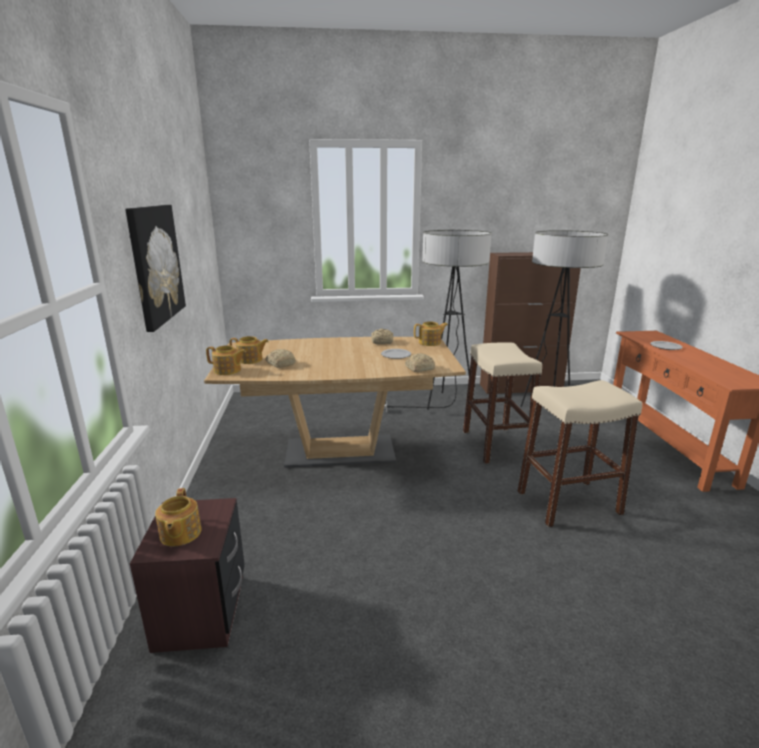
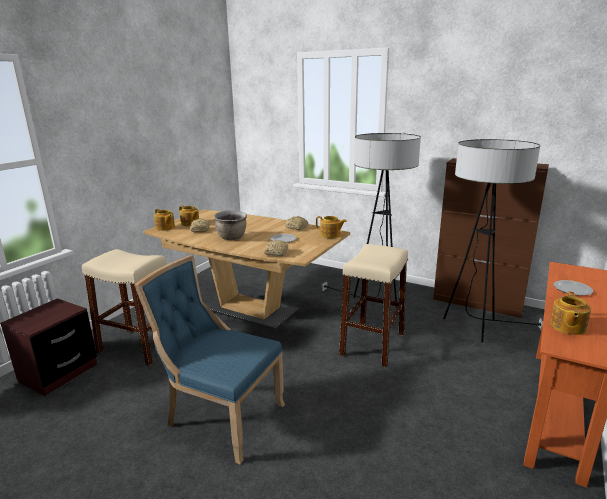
camera: 35 degrees right, 0 degrees up
(155, 264) = (120, 149): picture -> none
(180, 534) = (36, 317): teapot -> teapot (567, 327)
(338, 364) = (232, 237): none -> brown cooking pot
(469, 561) = (221, 416): none -> blue chair
(568, 502) = (361, 412): beige stool -> beige stool (138, 346)

